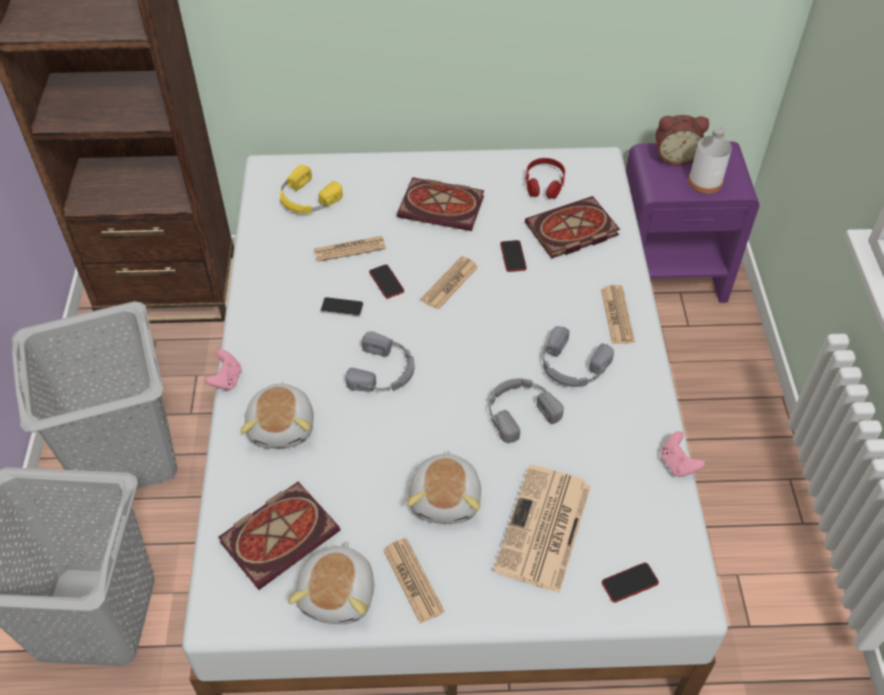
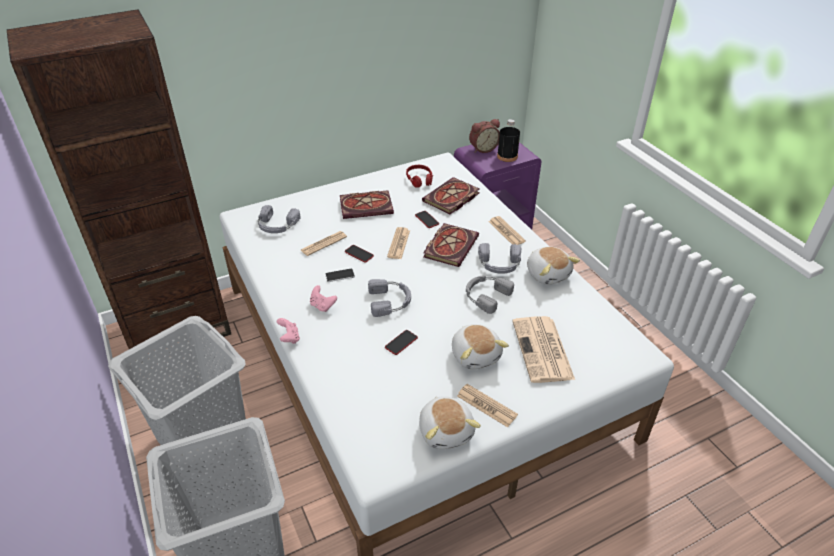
camera: 25 degrees left, 10 degrees down
(281, 534) = (385, 411): book -> book (450, 246)
(283, 426) = (345, 351): plush toy -> plush toy (548, 274)
(306, 199) = (277, 225): yellow headphones -> grey headphones
(629, 583) = (609, 360): phone -> phone (401, 343)
(677, 464) = (591, 292): pink game controller -> pink game controller (322, 306)
(705, 182) = (507, 156): white bottle -> black bottle

